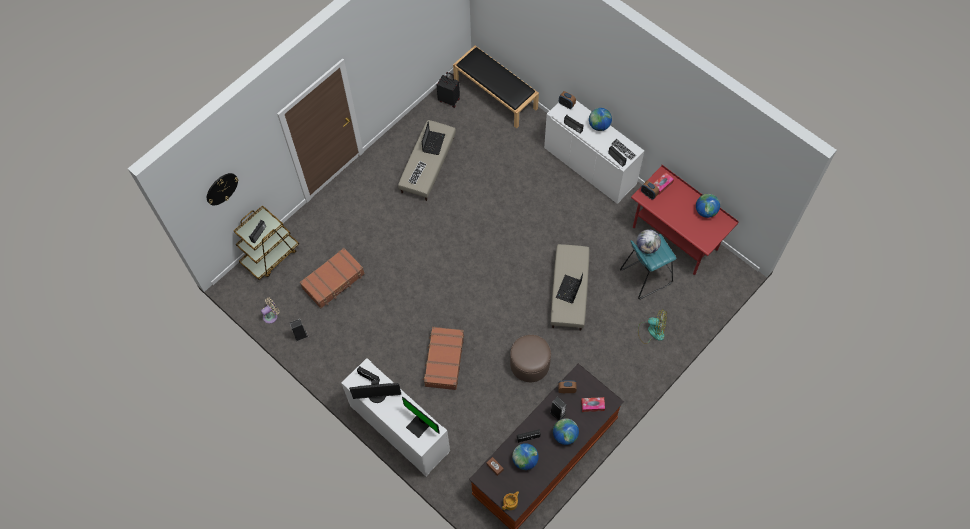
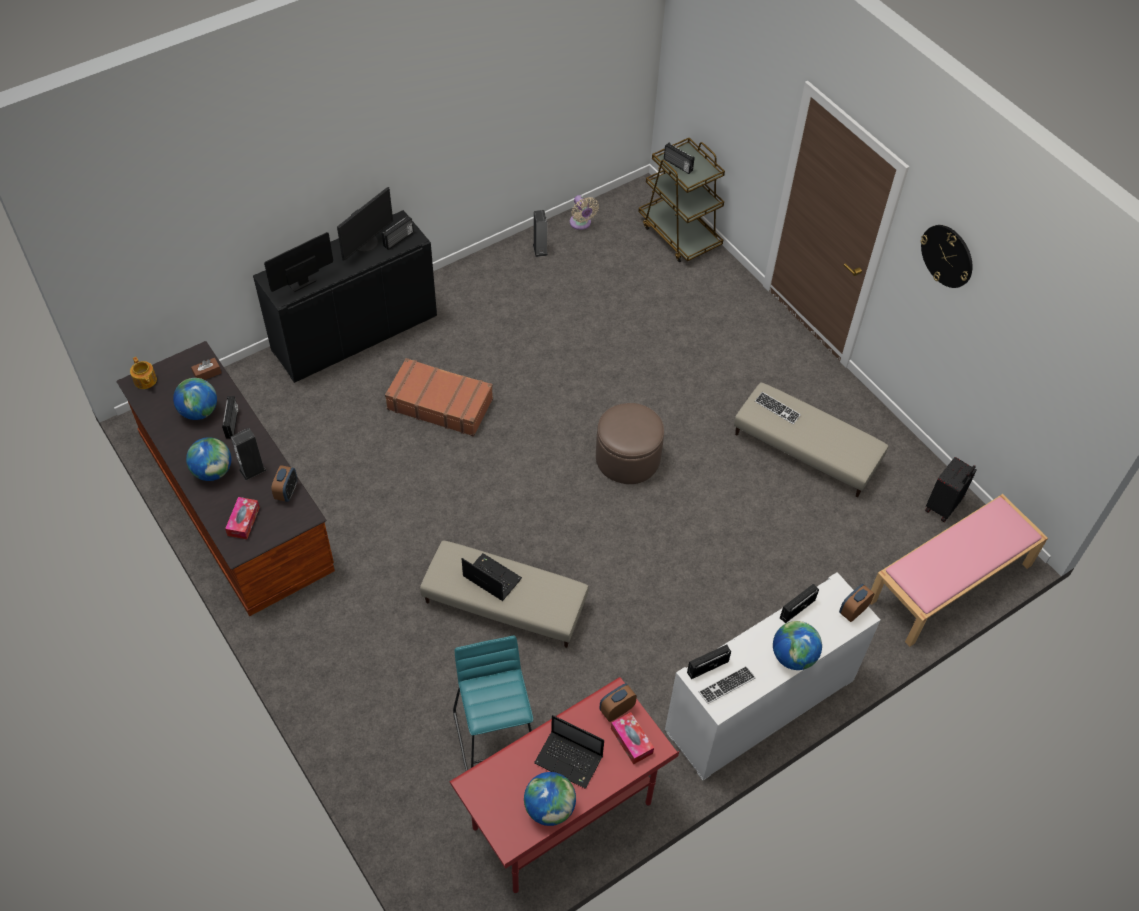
camera: 100 degrees right, 10 degrees down
(221, 188) = (712, 57): wall clock -> wall clock (947, 256)
(333, 281) = (617, 297): brown suitcase -> none
(377, 395) = (366, 244): monitor -> monitor turned 150 degrees counterclockwise
(399, 428) = (355, 333): white cabinet -> black cabinet
(433, 142) = (836, 442): laptop -> laptop (570, 760)
(496, 94) = (949, 583): black bench -> pink bench
(530, 364) = (393, 514): brown ottoman -> brown ottoman (627, 458)
(647, 247) = (509, 685): globe -> none
(651, 330) = (385, 716): fan -> none

